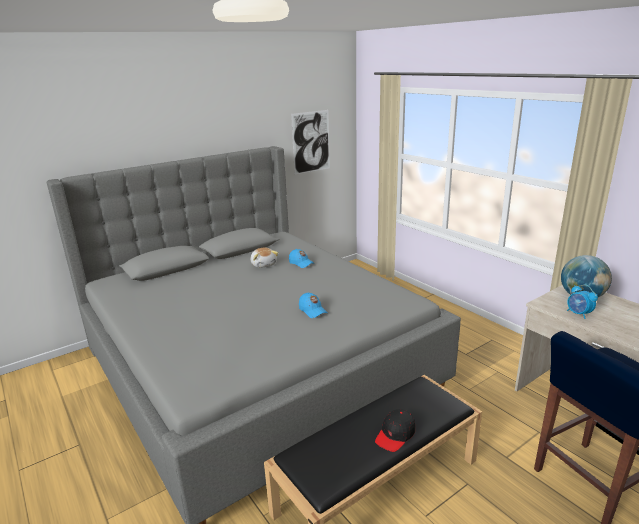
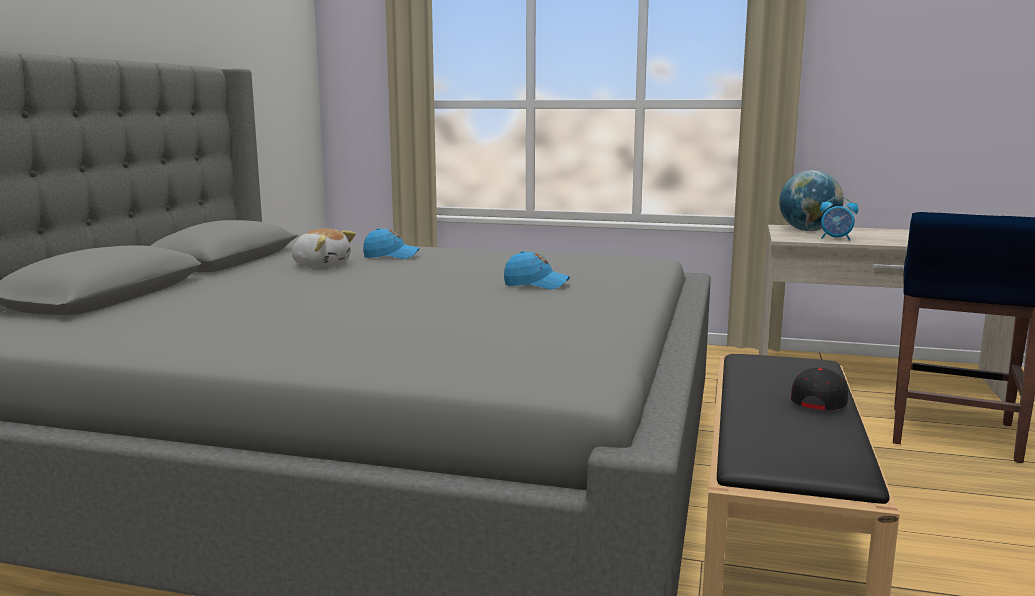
camera: 40 degrees left, 10 degrees down
(311, 142) = (265, 79): picture -> none
(395, 435) = (820, 400): black cap -> black cap turned 150 degrees counterclockwise

